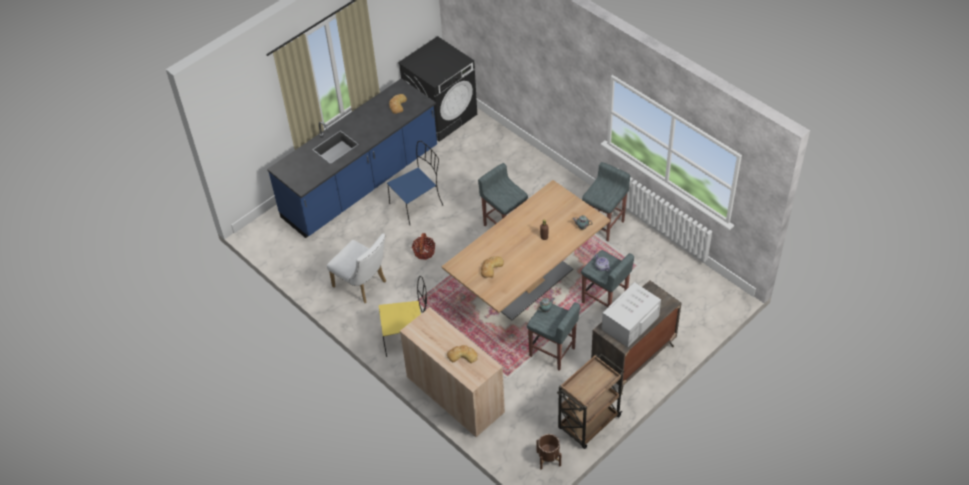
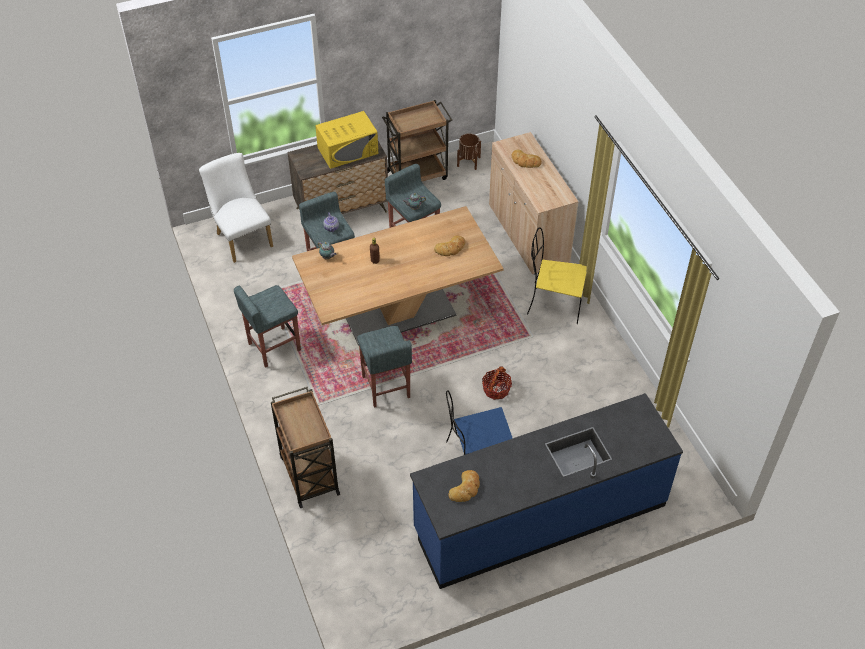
camera: 160 degrees left, 0 degrees up
(363, 286) = (584, 374): white chair -> white chair (242, 238)
(441, 115) = (379, 591): black washing machine -> none
(522, 157) = (309, 474): none -> brown cart
(630, 323) = (348, 150): white microwave -> yellow microwave

